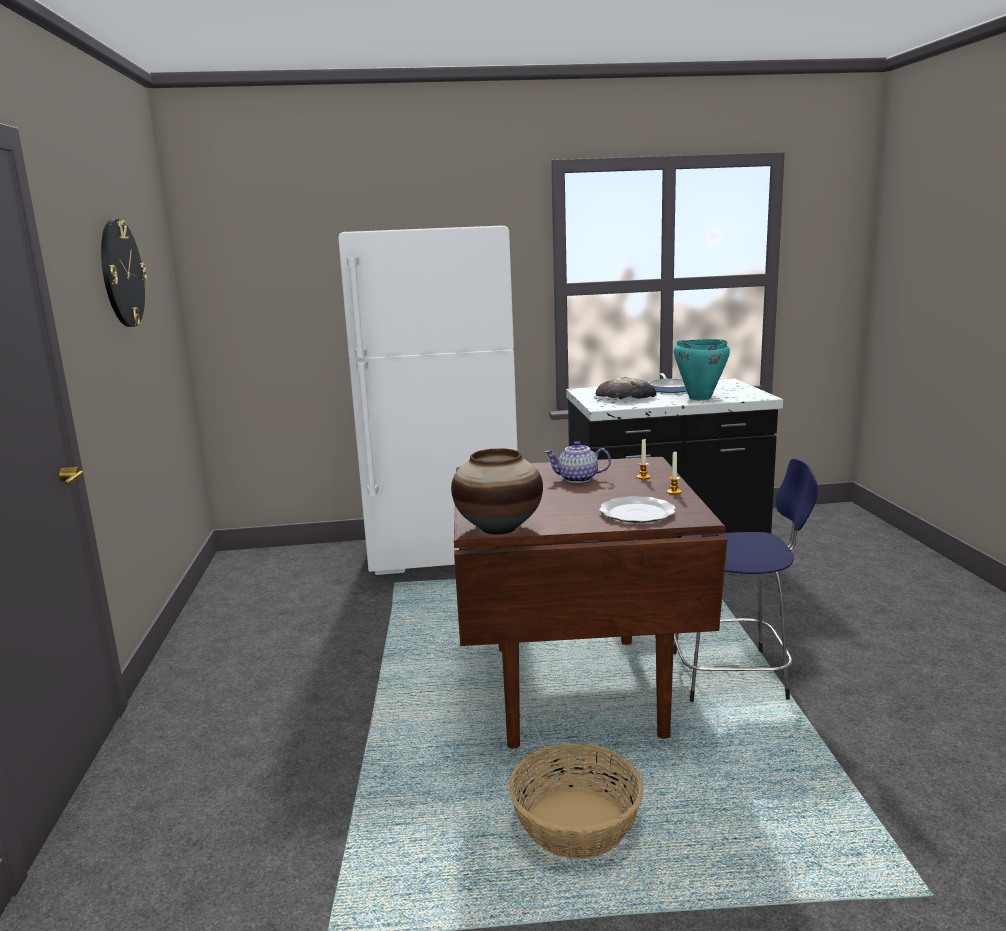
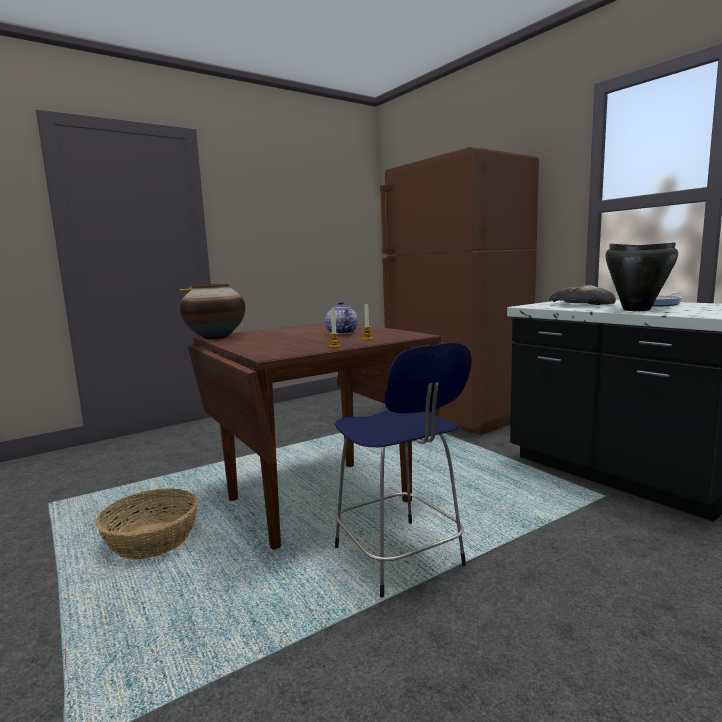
camera: 60 degrees right, 5 degrees down
(121, 273) = (296, 204): wall clock -> none
(444, 556) = (459, 417): white fridge -> brown fridge
(638, 513) = (269, 347): plate -> none
(699, 398) = (636, 310): turquoise cooking pot -> black cooking pot

